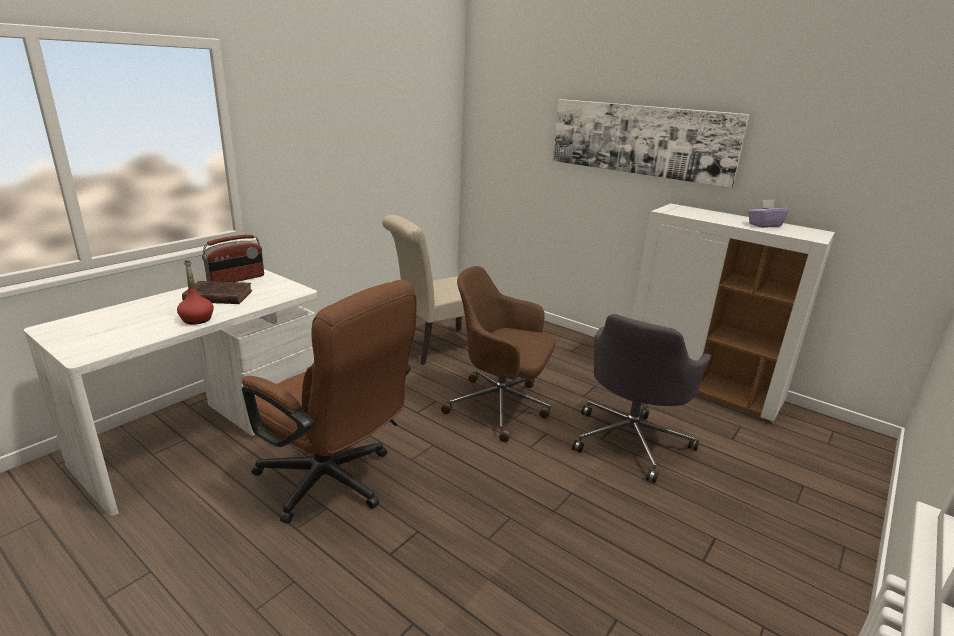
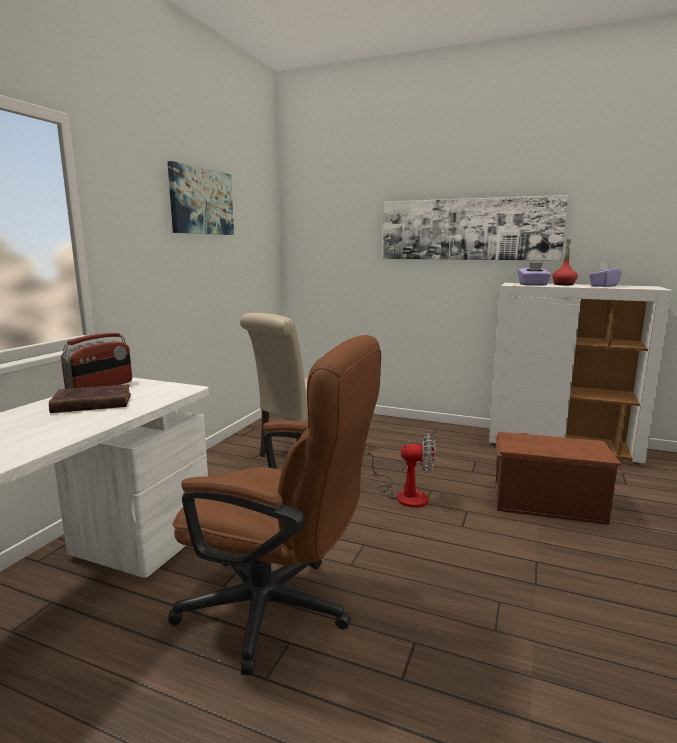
camera: 15 degrees left, 10 degrees down
(197, 319) = (84, 426): red bottle -> red bottle (563, 284)
(361, 100) = (201, 201): none -> picture
(501, 406) = (404, 494): brown office chair -> fan
(631, 440) = (546, 501): grey office chair -> brown storage box
(688, 213) = (533, 285): none -> purple tissue box

